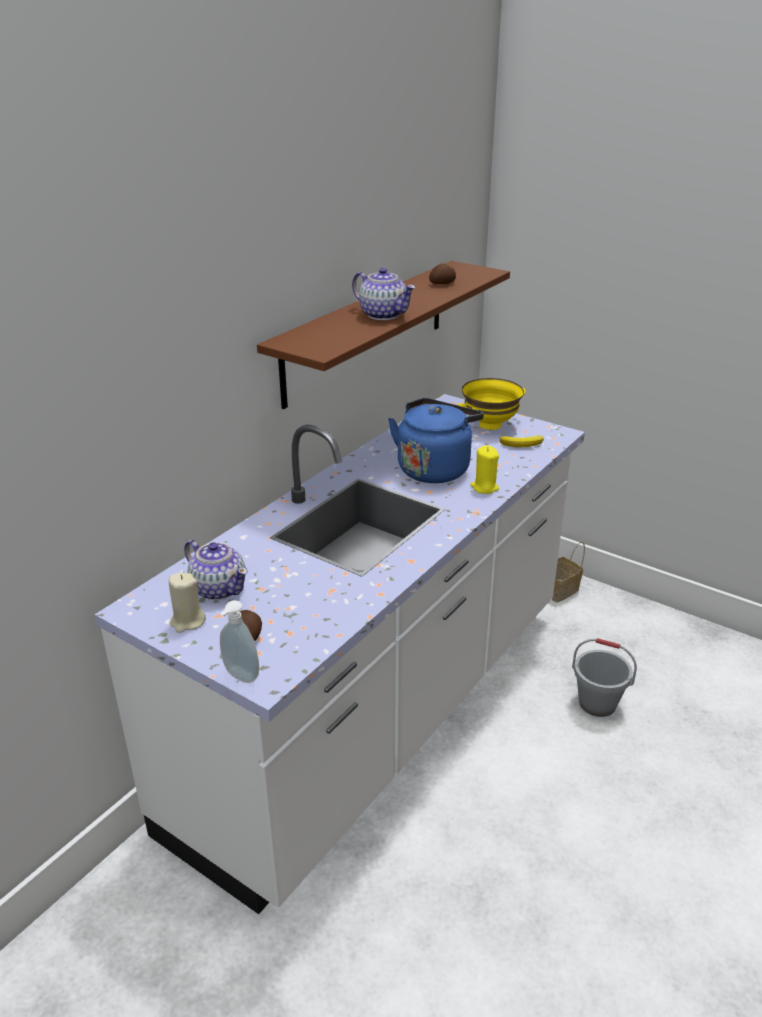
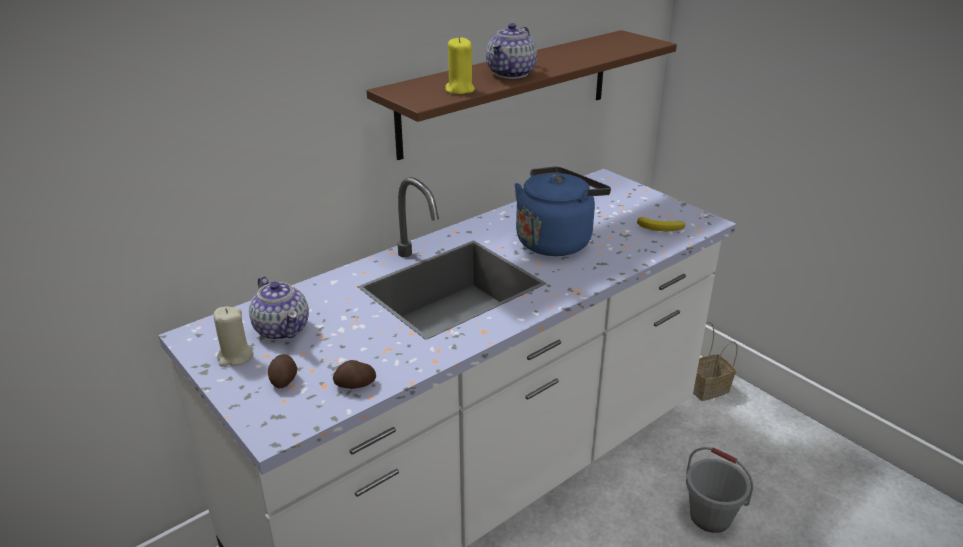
camera: 15 degrees right, 0 degrees up
(239, 677) = (251, 422): soap dispenser -> none
(383, 314) = (512, 73): teapot -> teapot turned 60 degrees clockwise
(443, 283) = (596, 50): potato -> potato (355, 385)
(484, 487) = (598, 267): yellow candle -> yellow candle (459, 90)
(490, 424) = (636, 204): yellow bowl -> none

